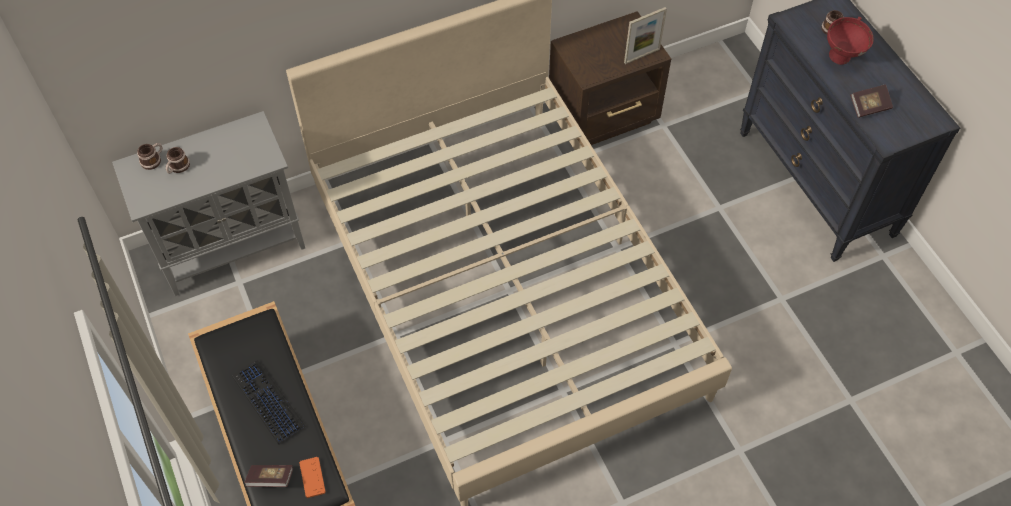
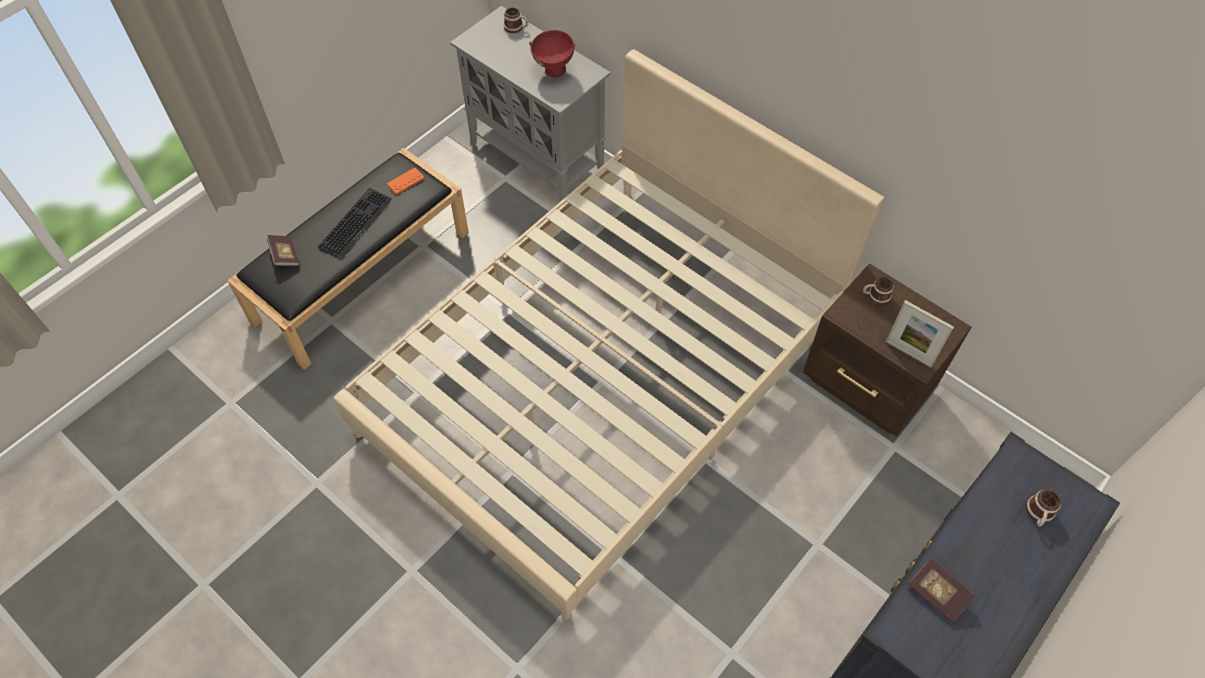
camera: 65 degrees right, 0 degrees up
(177, 167) = (517, 45): mug -> mug (875, 296)
(312, 477) = (297, 283): orange game controller -> orange game controller (406, 181)
(842, 58) = (998, 537): red bowl -> red bowl (554, 72)

